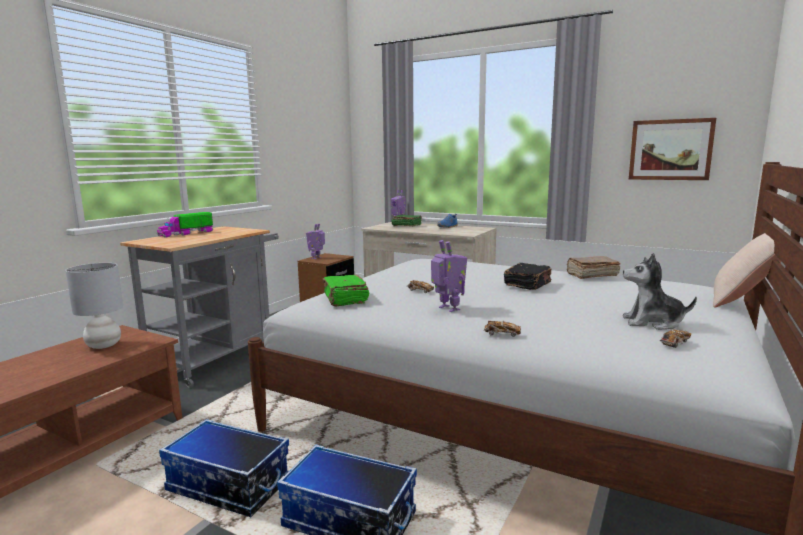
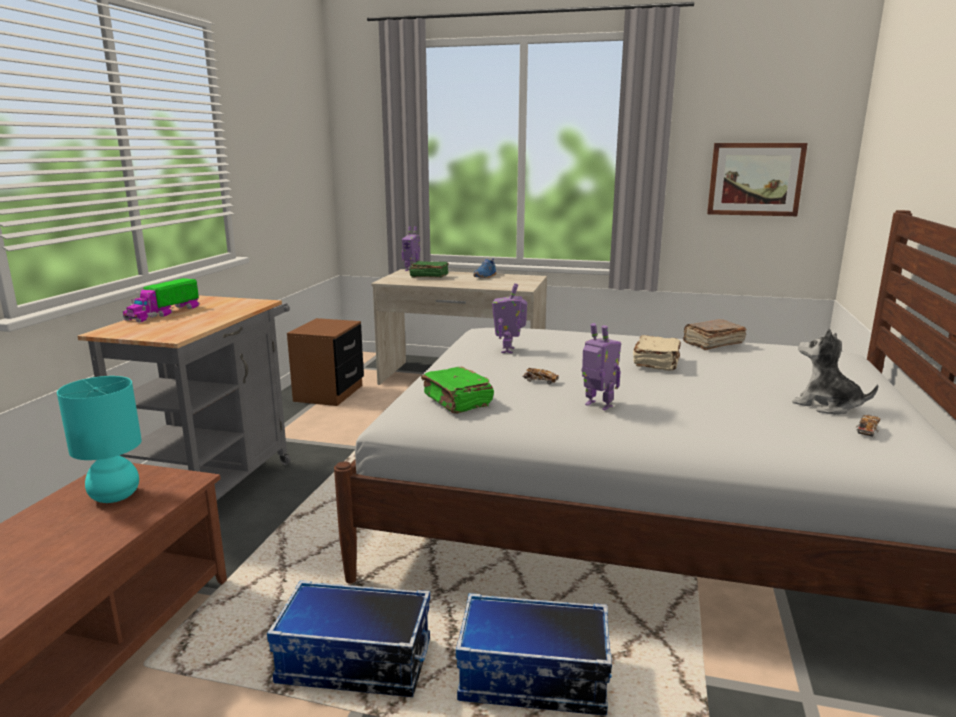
camera: 15 degrees left, 5 degrees up
(103, 345) = (114, 497): grey table lamp -> turquoise table lamp
(316, 258) = (311, 327): toy robot -> toy robot (509, 350)
(502, 334) = (687, 436): toy car -> none
(528, 285) = (657, 363): black book -> beige book
(652, 322) = (826, 405): plush toy -> plush toy turned 45 degrees clockwise
(743, 300) = (882, 367): beige pillow -> none

